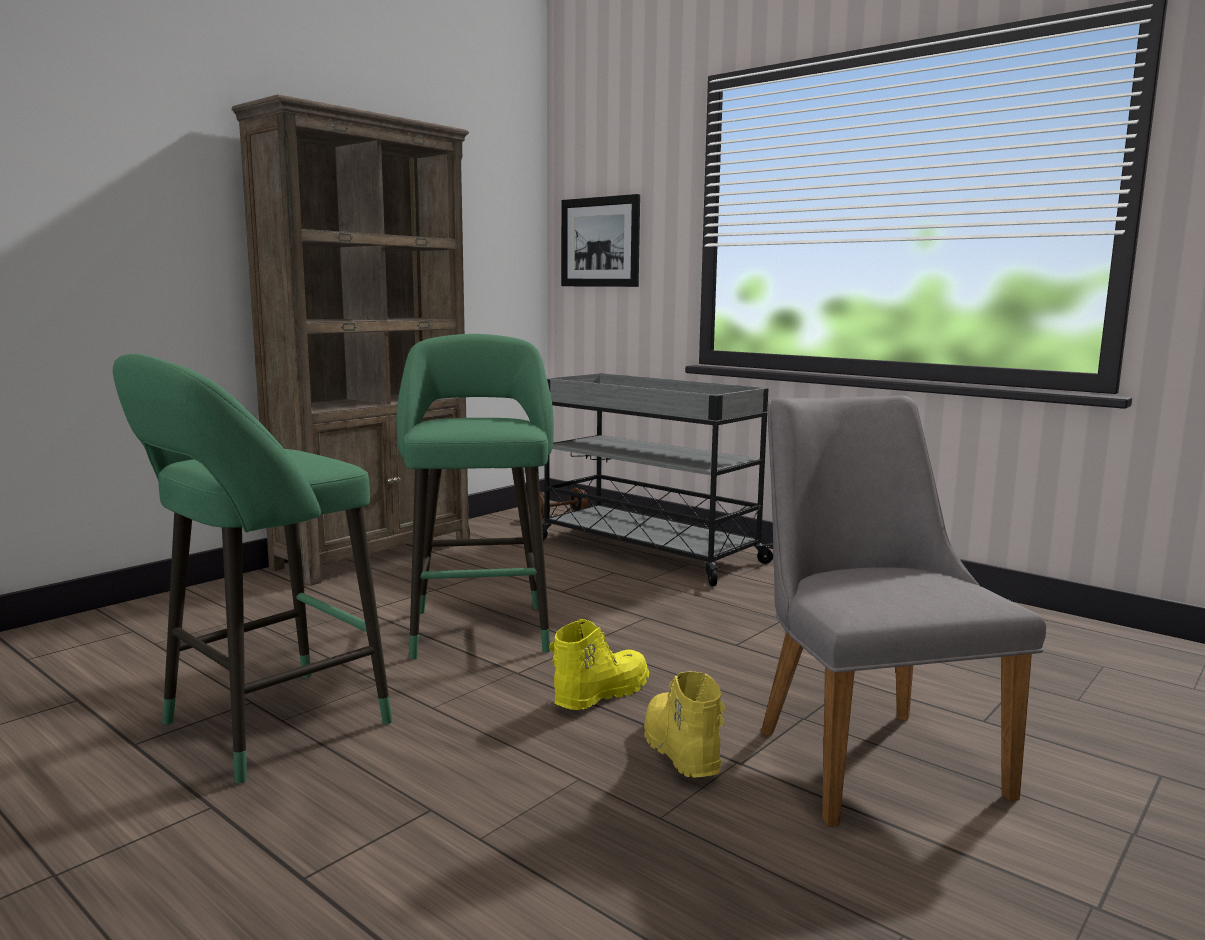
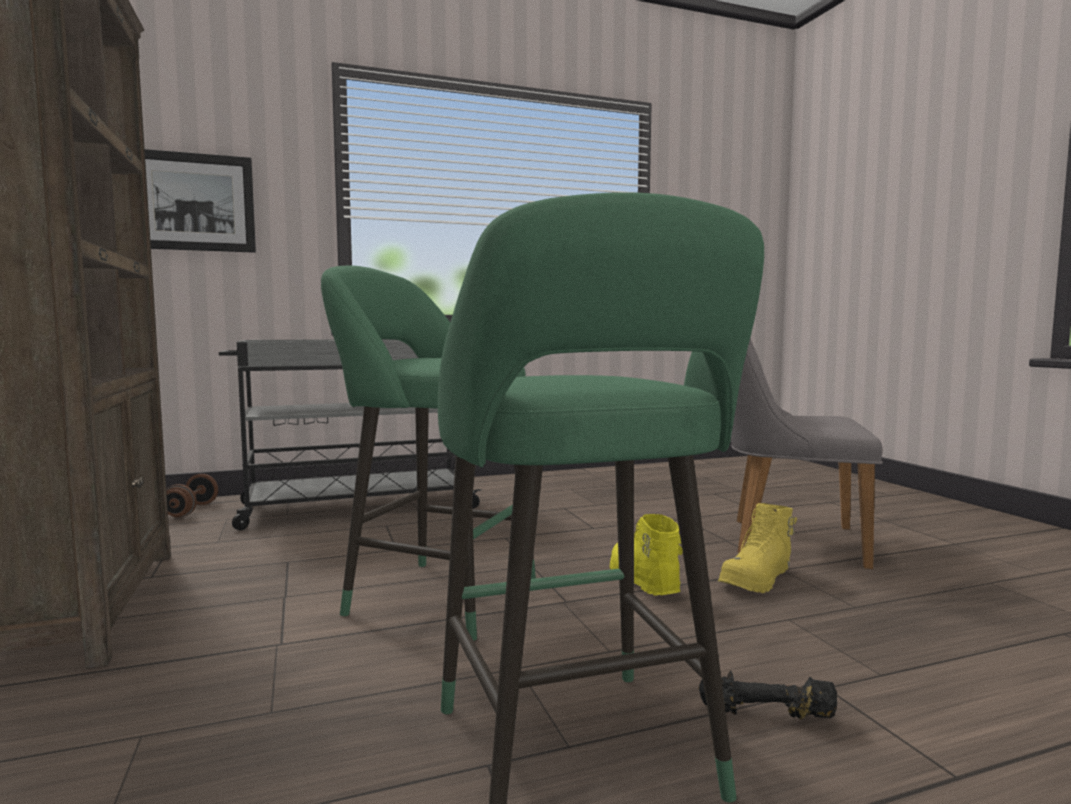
camera: 60 degrees left, 5 degrees down
(361, 785) = (767, 715): none -> black dumbbell
(679, 751) = (757, 580): yellow boot -> yellow boot turned 60 degrees counterclockwise

